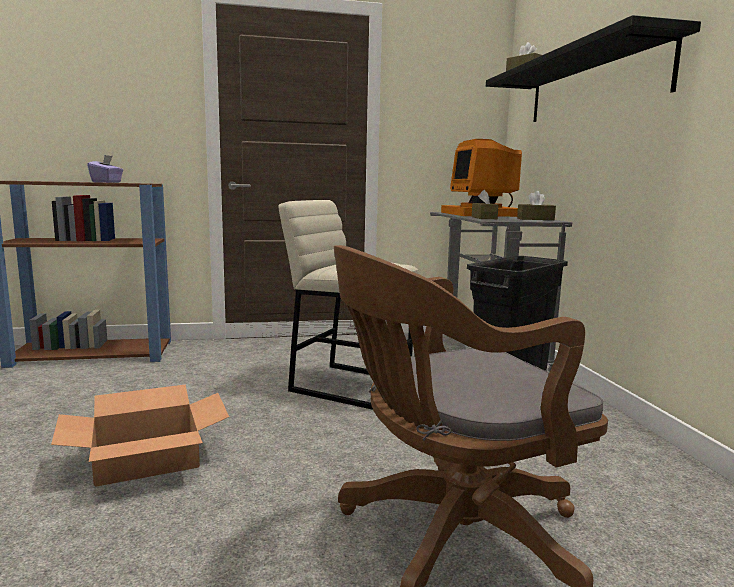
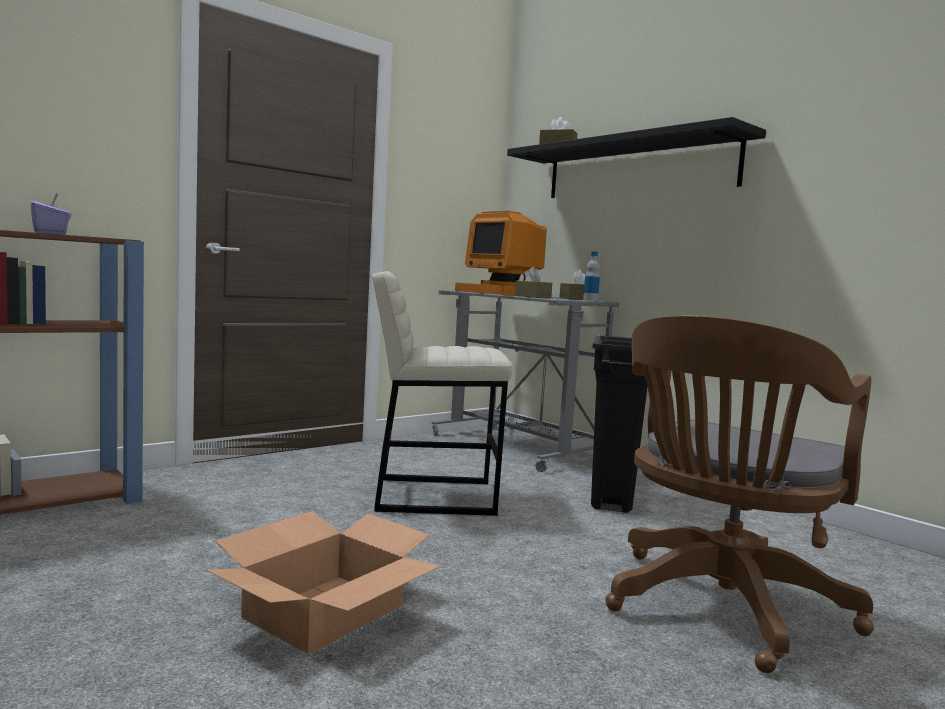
camera: 30 degrees left, 5 degrees down
(539, 220) = (590, 300): none -> bottle

